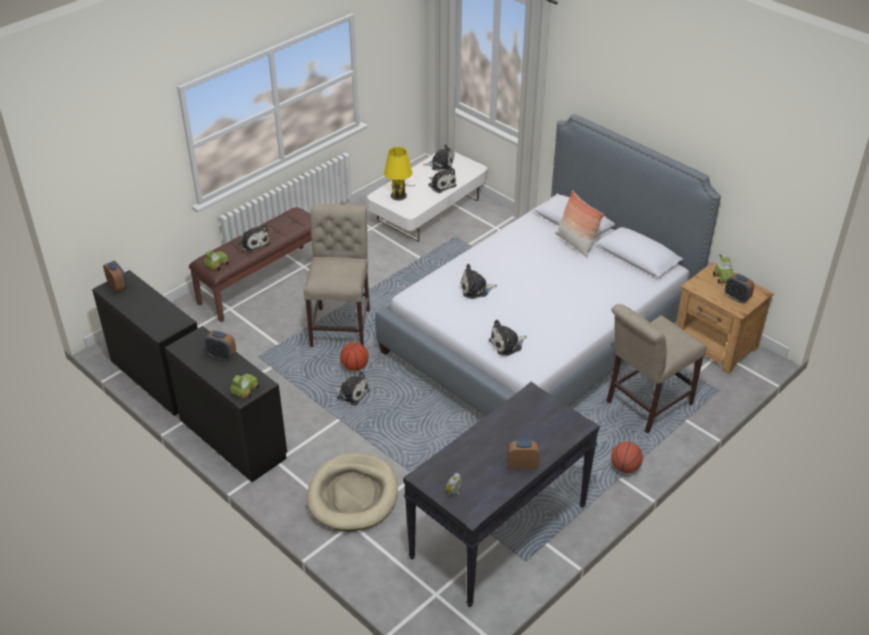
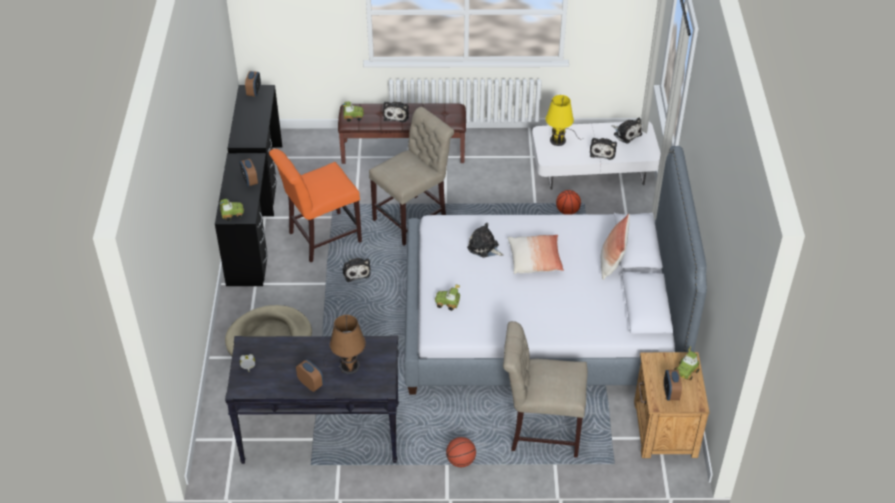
camera: 45 degrees right, 5 degrees up
(285, 388) = (320, 238): none -> orange chair
(355, 366) = (382, 254): basketball -> basketball (567, 211)
(507, 344) = (447, 303): plush toy -> toy car
(523, 274) = (535, 260): none -> pillow
(528, 430) = (347, 365): none -> brown table lamp

